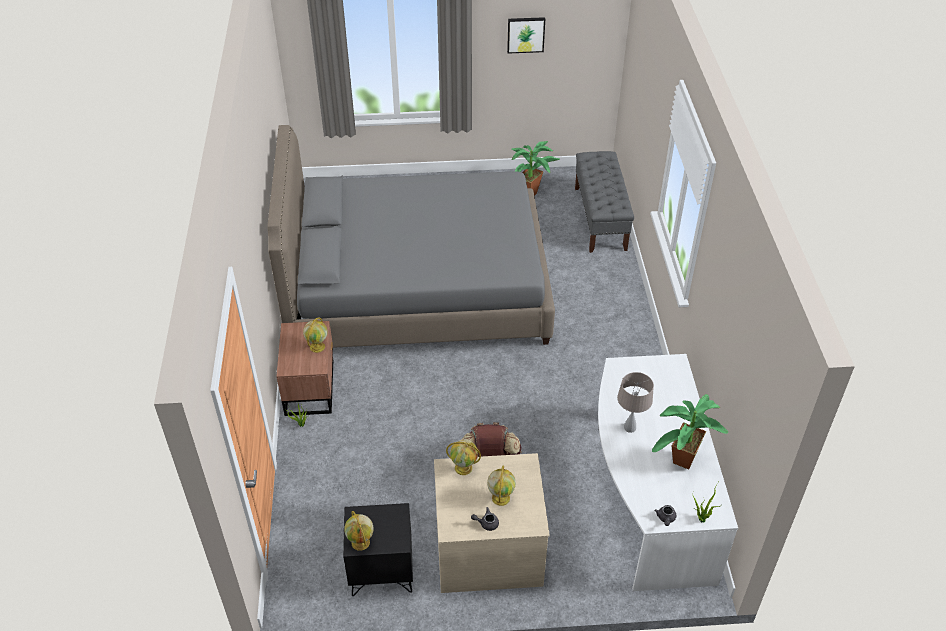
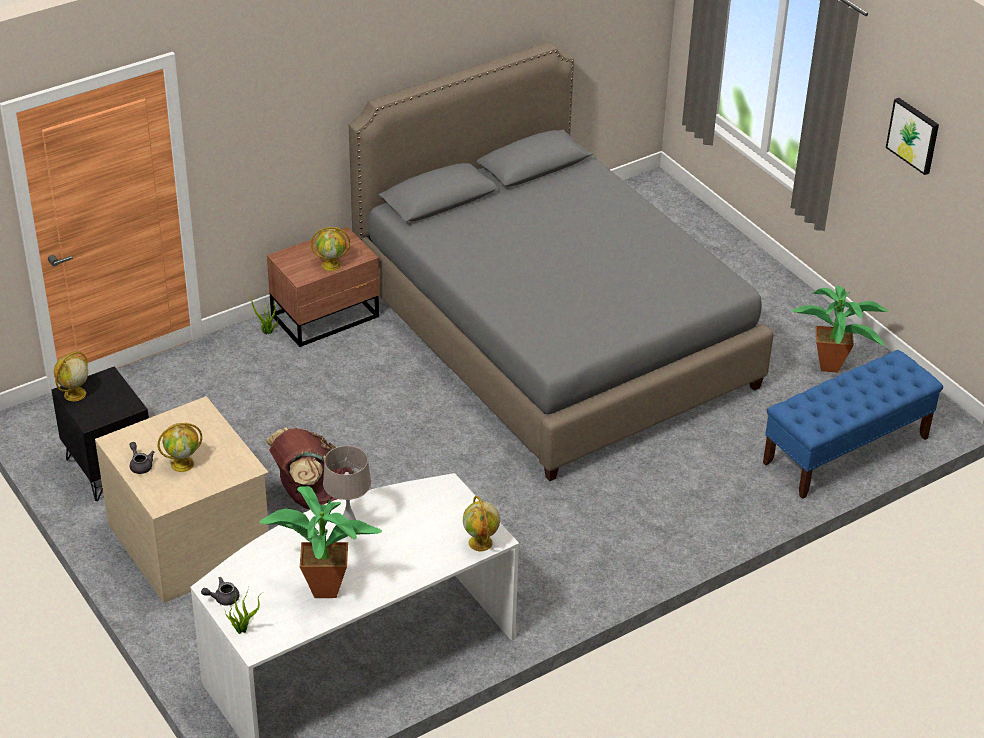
camera: 60 degrees right, 5 degrees down
(464, 468) = (207, 422): globe -> globe (481, 543)
(600, 218) = (845, 451): grey bench -> blue bench

